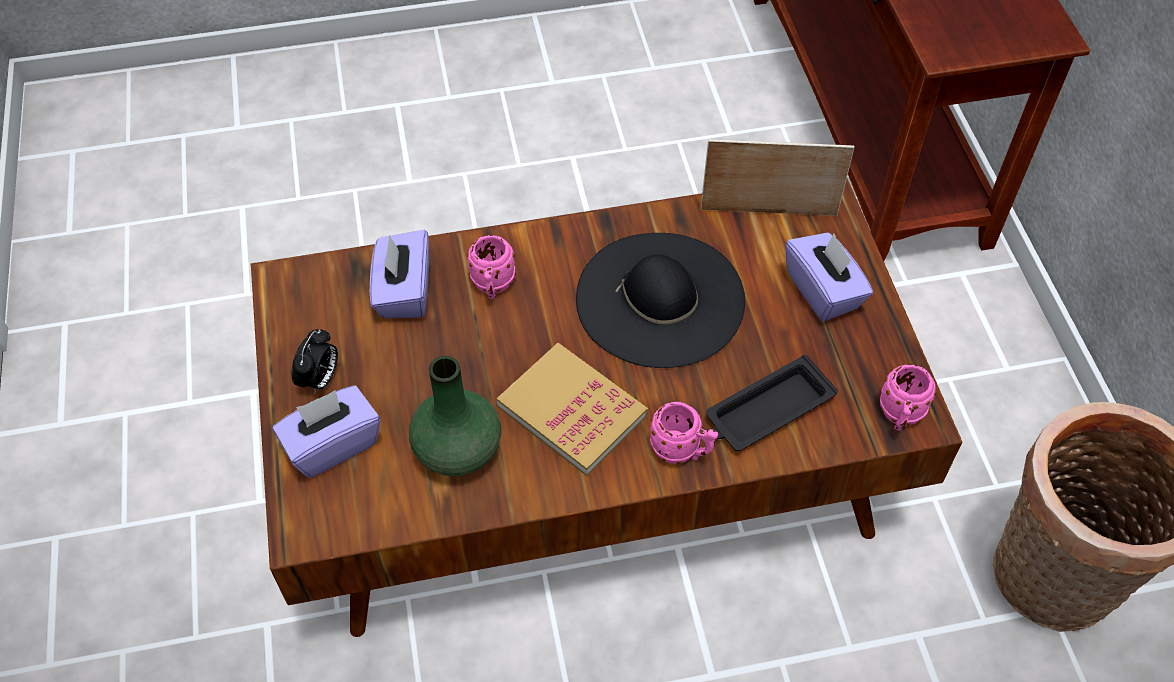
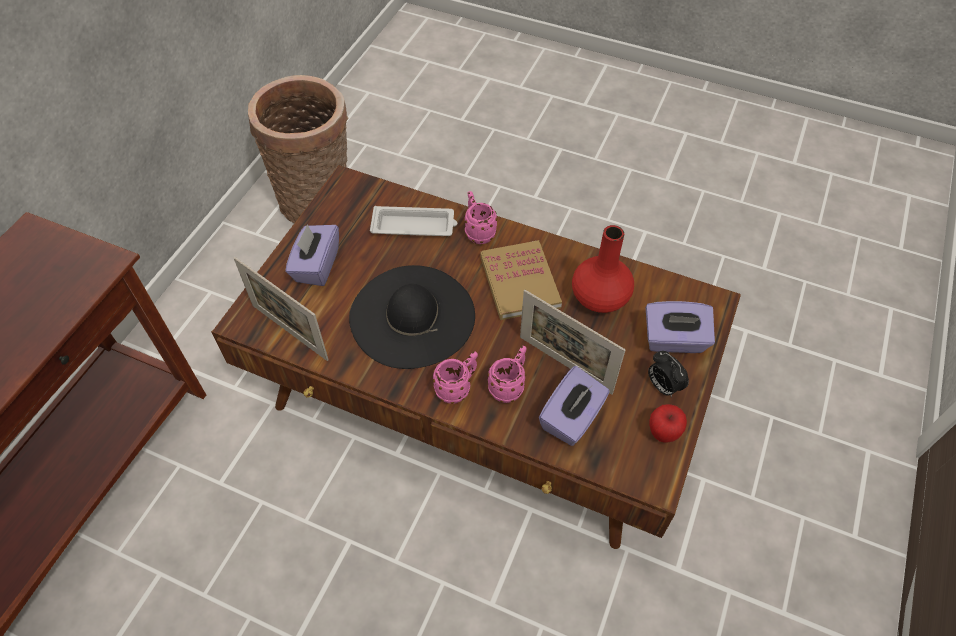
camera: 145 degrees left, 0 degrees up
(296, 329) = (663, 433): none -> apple
(320, 380) = (662, 386): alarm clock -> alarm clock turned 90 degrees counterclockwise
(447, 342) = (565, 364): none -> picture frame
(459, 449) = (599, 297): green vase -> red vase
(768, 410) = (414, 226): black tray -> white tray
(900, 417) = (354, 188): pink mug -> pink mug (457, 388)

